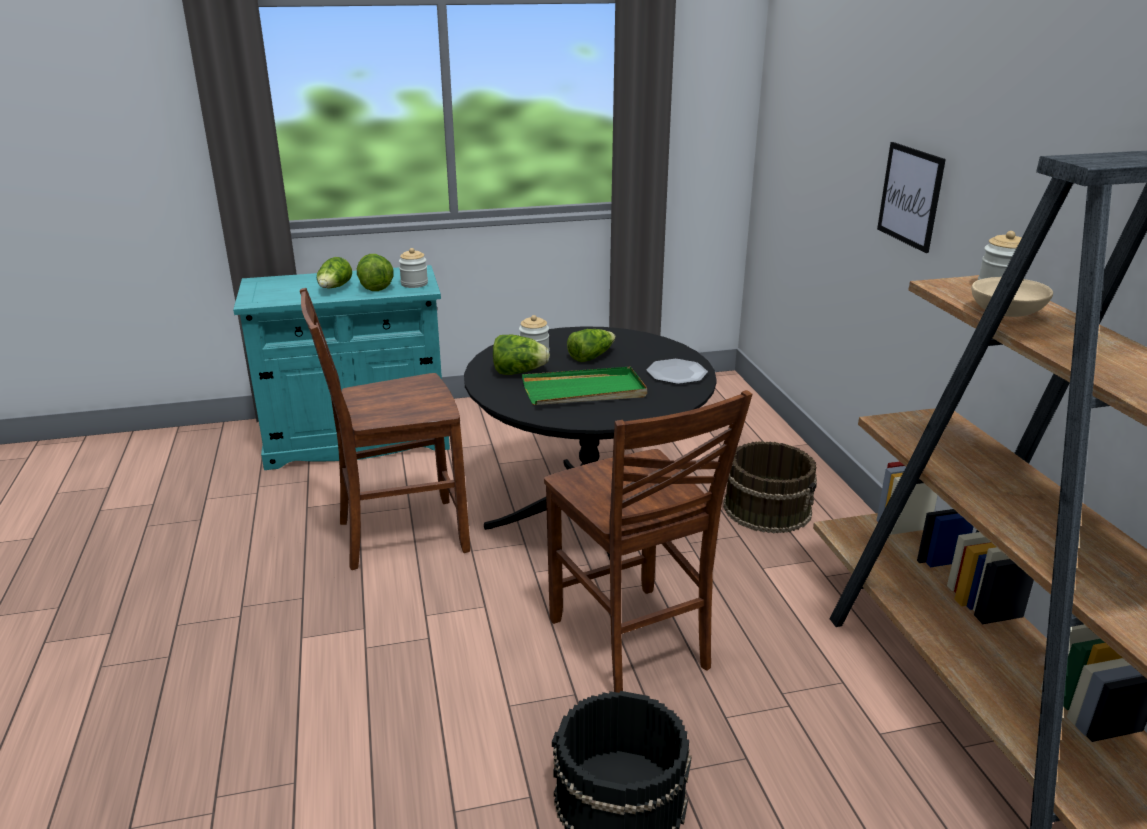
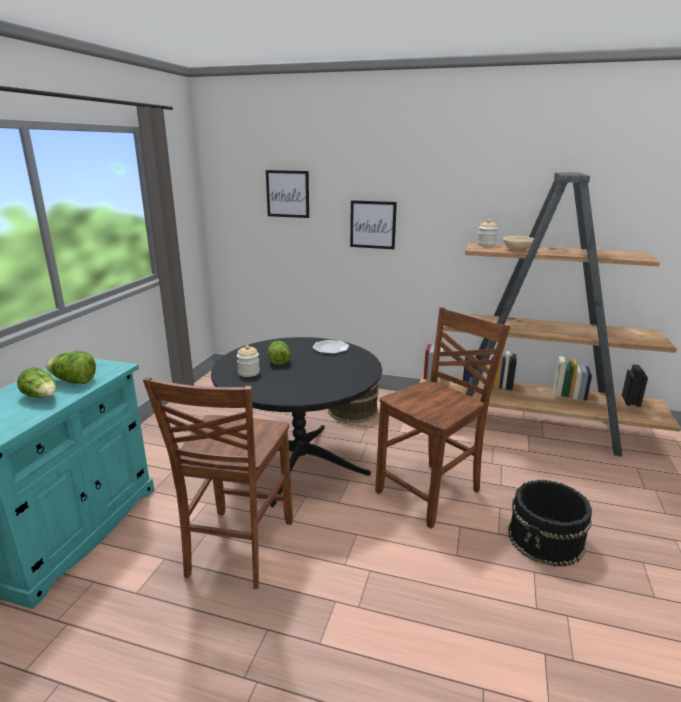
camera: 60 degrees left, 5 degrees down
(414, 284) = (100, 367): jar -> none
(518, 372) = (269, 383): lettuce -> none
(584, 391) = (322, 373): green tray -> none
(631, 645) = (431, 492): brown chair -> brown chair turned 45 degrees counterclockwise
(831, 114) = (287, 194): none -> picture

